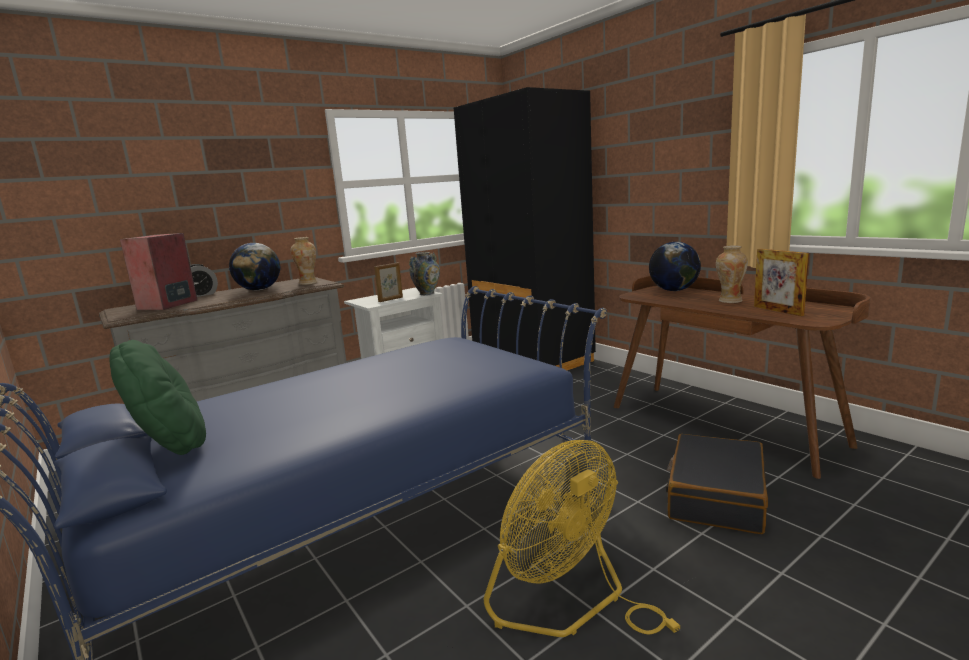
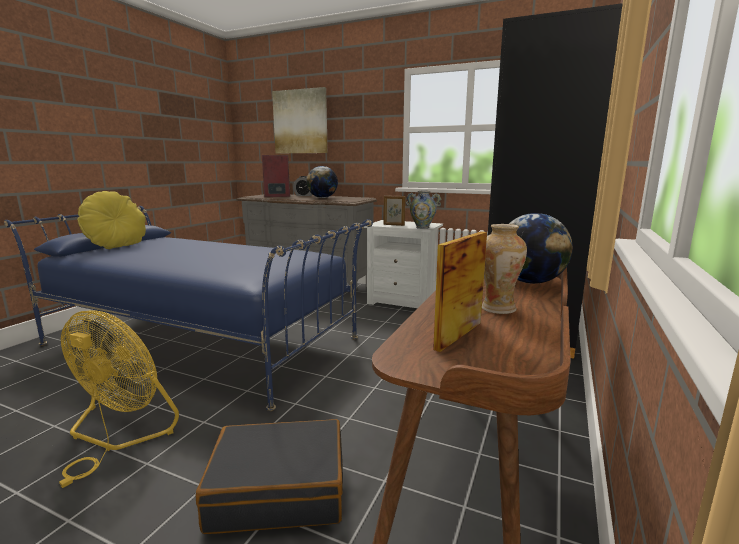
camera: 60 degrees right, 0 degrees up
(158, 177) = (300, 122): none -> picture
(172, 448) = (117, 246): green pillow -> yellow pillow
(308, 283) = (347, 199): vase -> none

